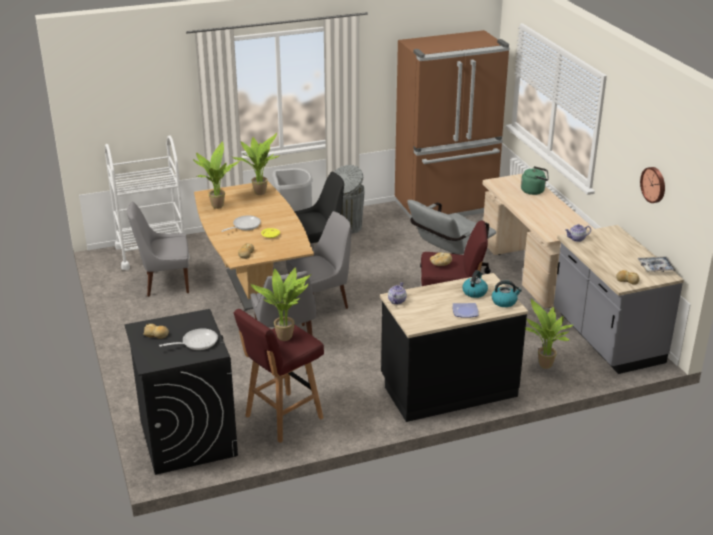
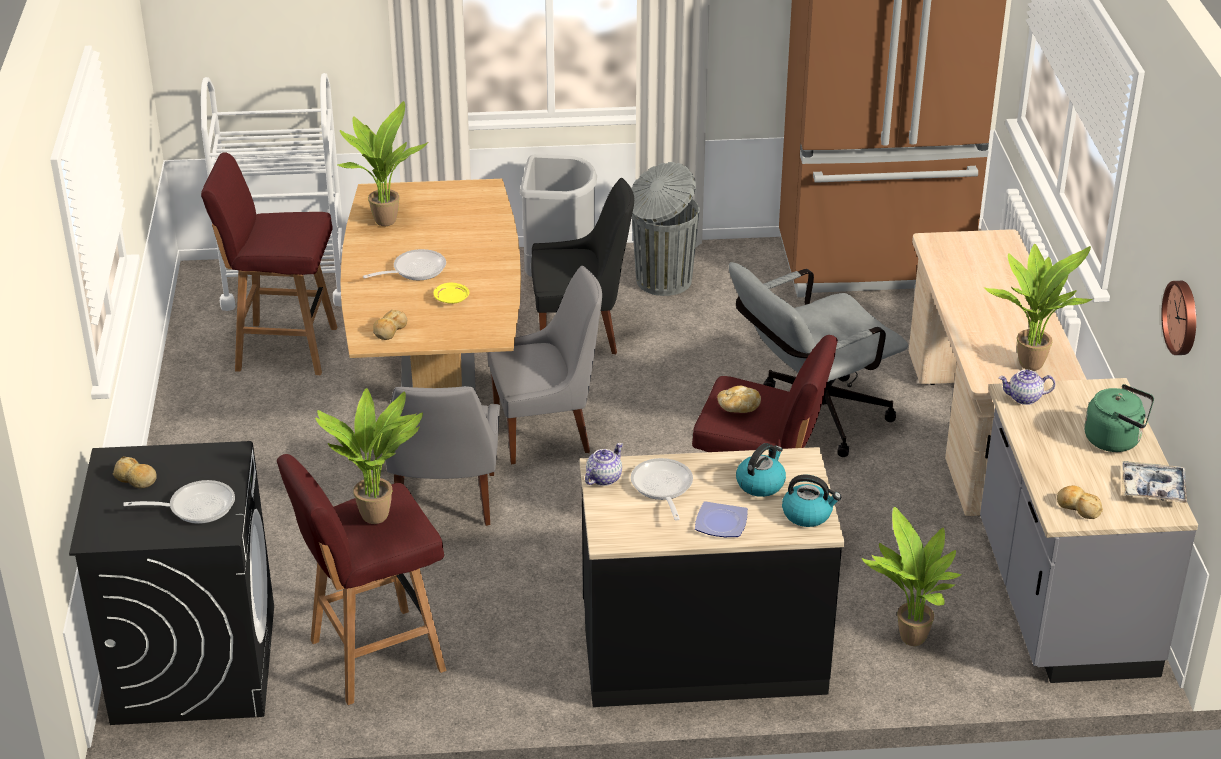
camera: 15 degrees right, 5 degrees up
(165, 283) = (283, 348): grey chair -> red stool
(259, 192) = (475, 202): potted plant -> potted plant (1029, 362)
(428, 301) = (662, 488): none -> frying pan
(534, 191) = (1005, 273): green kettle -> green kettle (1116, 440)

